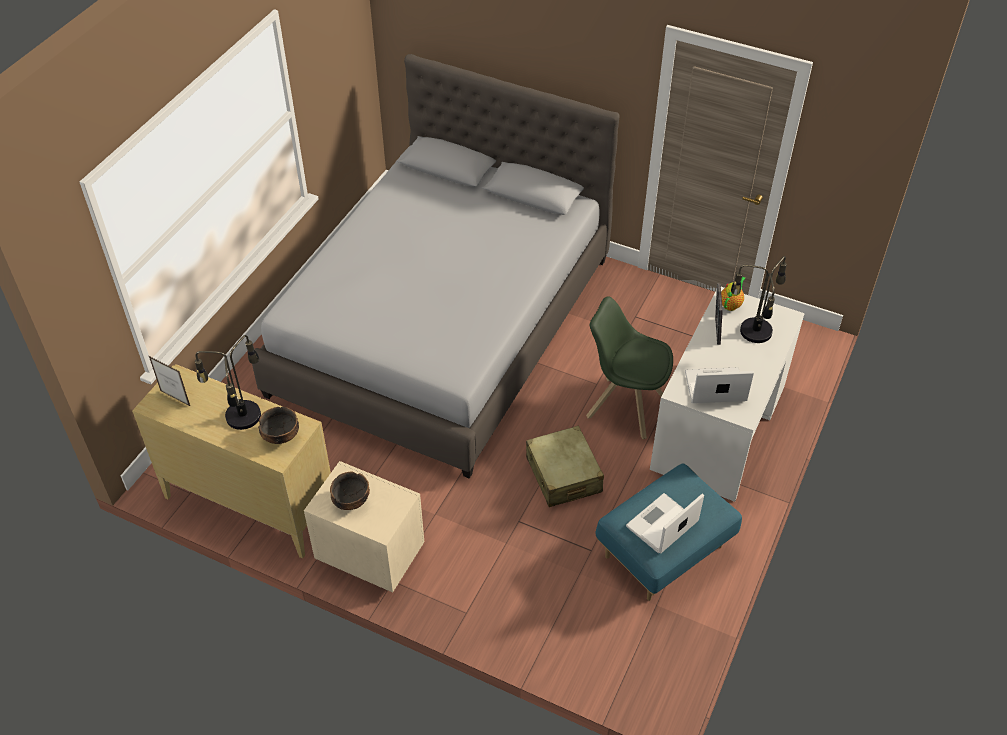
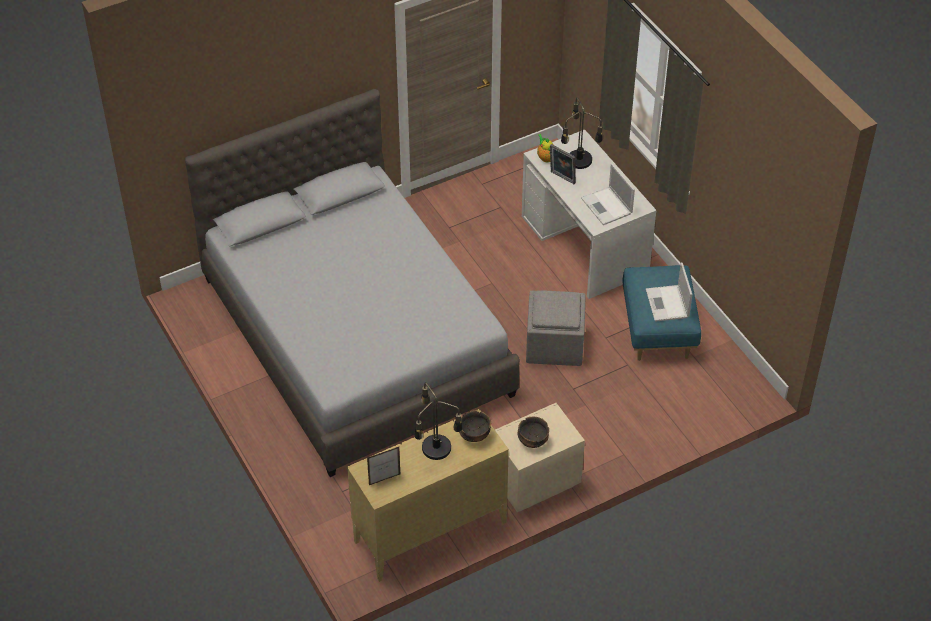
camera: 55 degrees left, 0 degrees up
(563, 475) = (555, 344): beige suitcase -> grey ottoman
(625, 407) = (525, 280): green chair -> none
(714, 387) = (607, 207): laptop -> laptop turned 60 degrees counterclockwise

